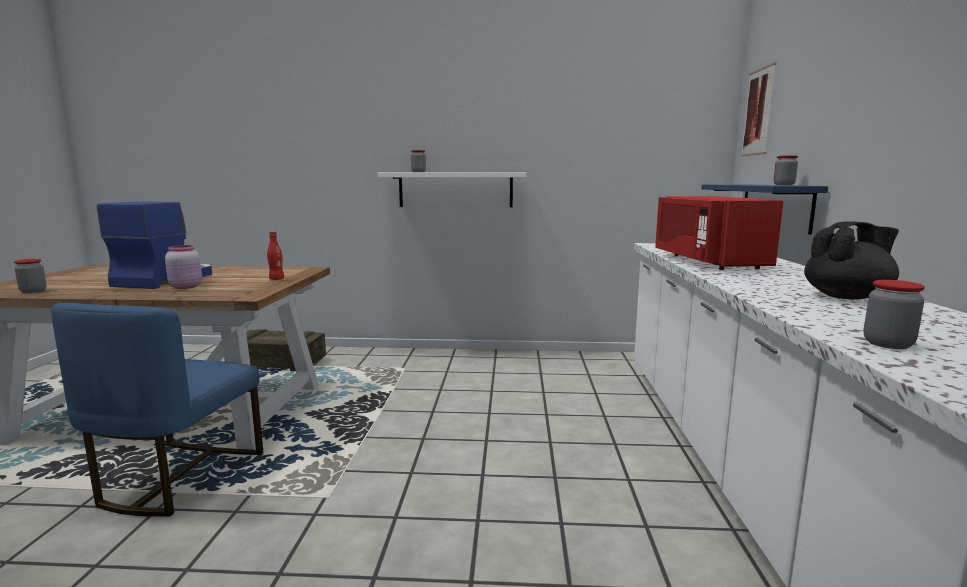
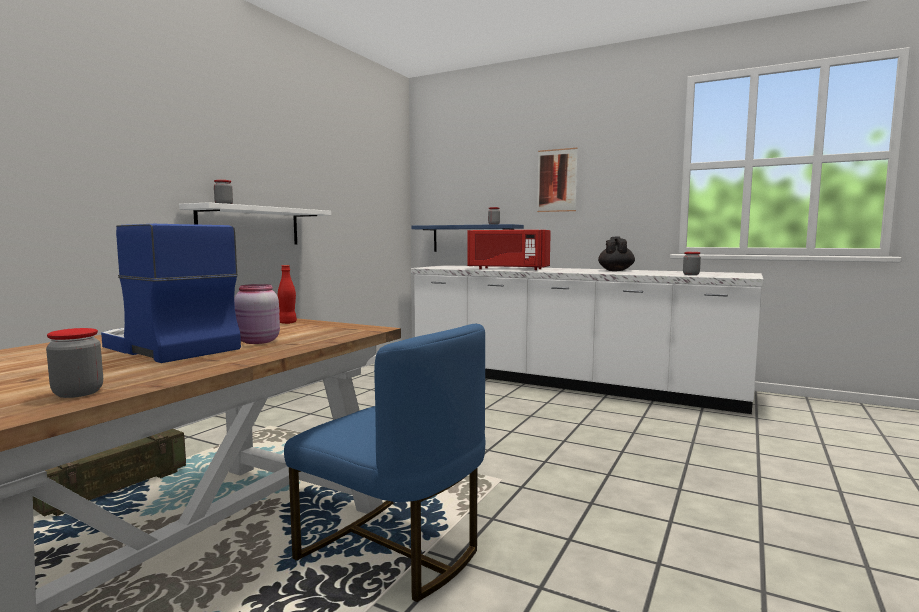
camera: 65 degrees left, 5 degrees down
(758, 112) = (439, 178): picture -> picture (557, 180)

